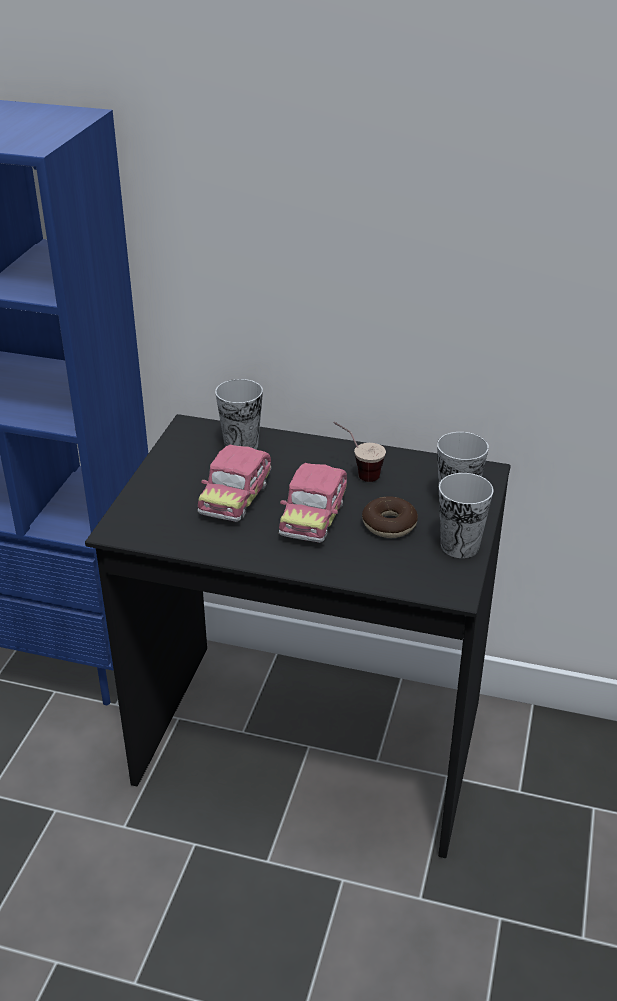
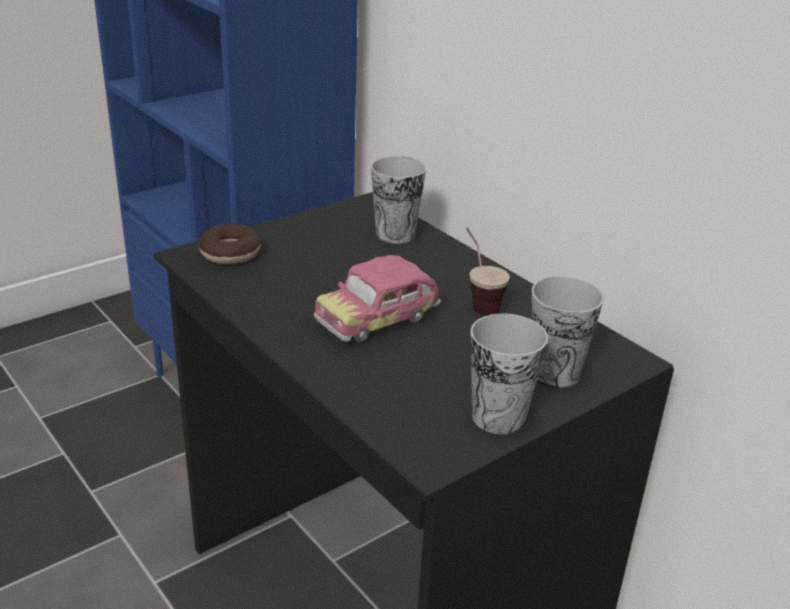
camera: 35 degrees right, 5 degrees down
(236, 497) = (328, 273): toy car -> none
(389, 525) = (446, 361): donut -> donut (230, 253)

